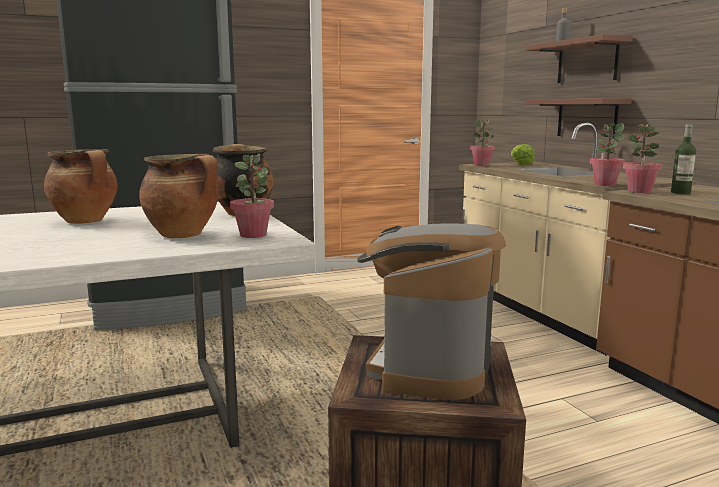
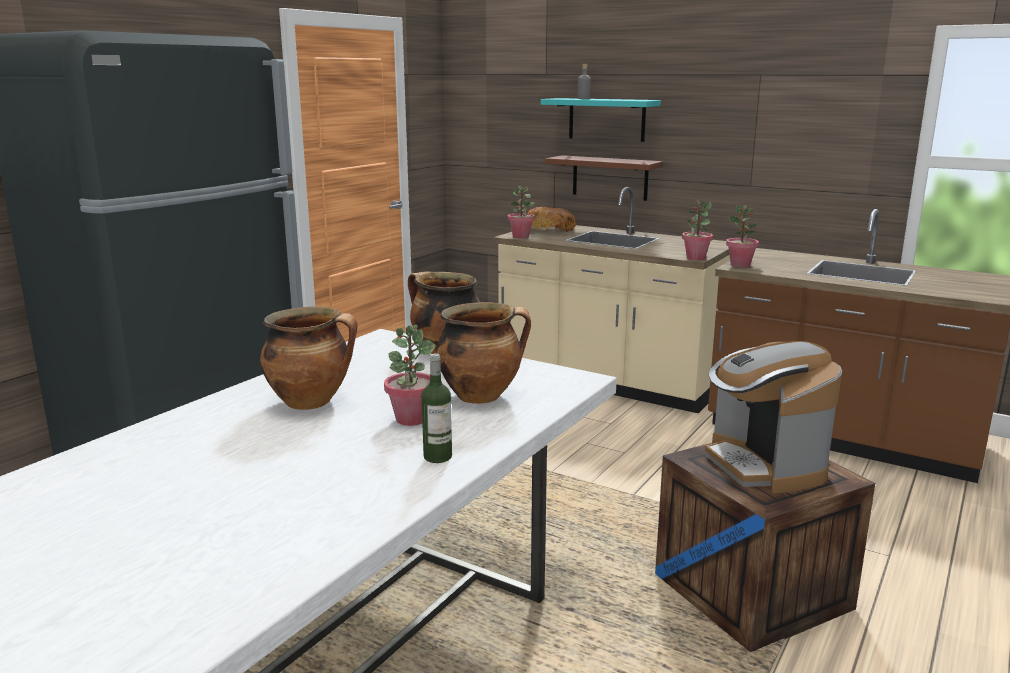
camera: 35 degrees left, 5 degrees up
(253, 235) = (542, 380): potted plant -> potted plant (411, 419)
(520, 164) = (549, 229): lettuce -> bread
(587, 61) = (606, 119): brown shelf -> turquoise shelf
(680, 193) = (768, 262): bottle -> bottle (437, 457)

